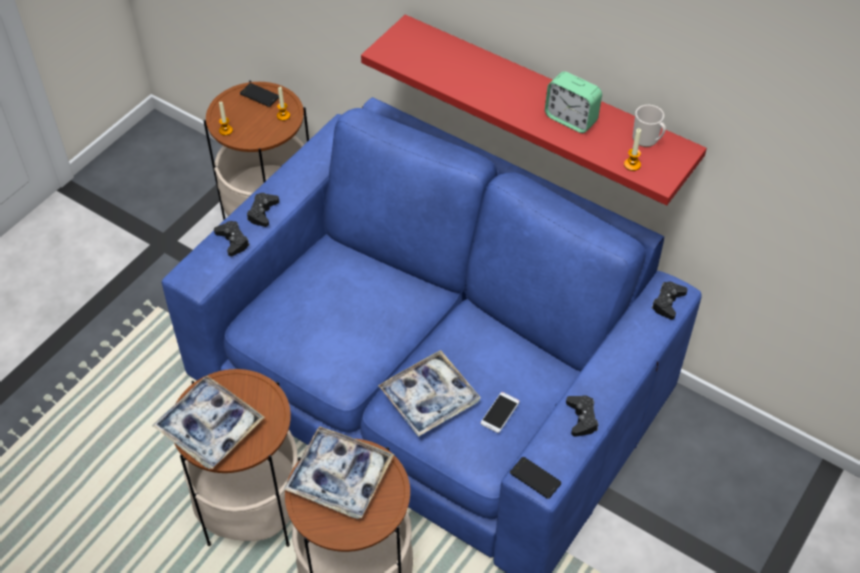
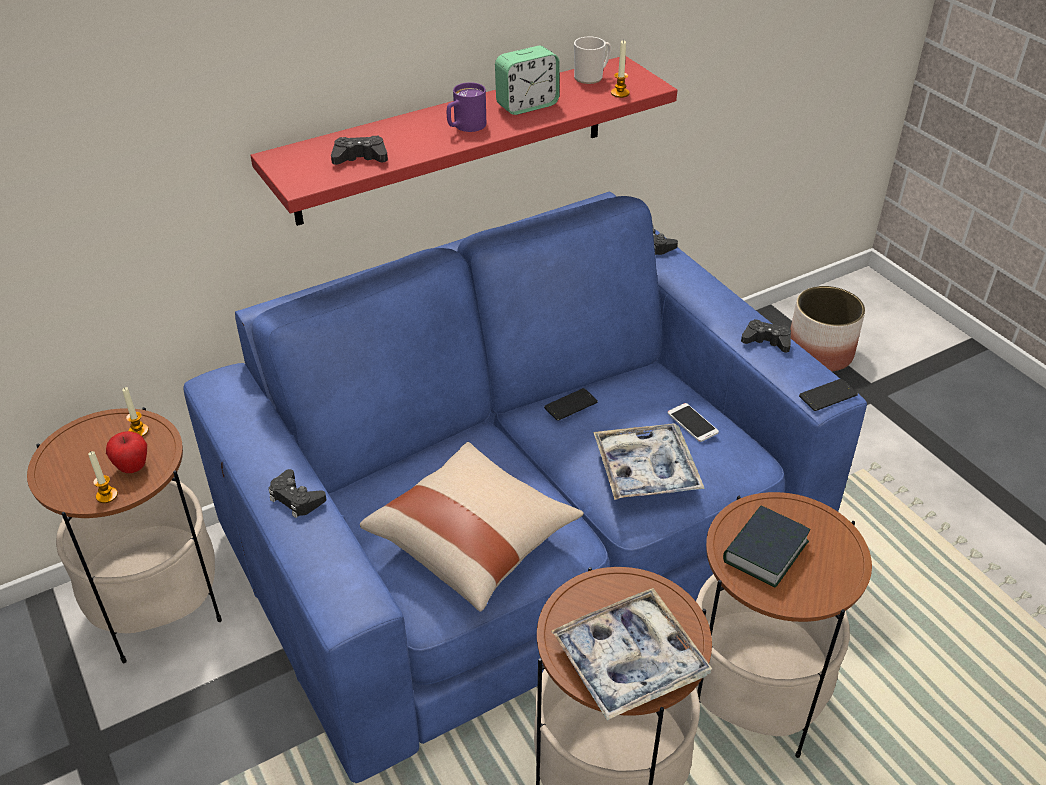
camera: 65 degrees left, 10 degrees down
(233, 241) = (322, 543): black game controller -> black game controller (360, 158)
(254, 129) = (133, 467): none -> apple
(259, 95) = (77, 442): phone -> phone (571, 405)
(310, 325) = (473, 542): none -> beige pillow
(339, 477) = (765, 551): tray -> book
(512, 98) = (465, 127): none -> purple mug
(795, 529) = (819, 352): none -> planter

